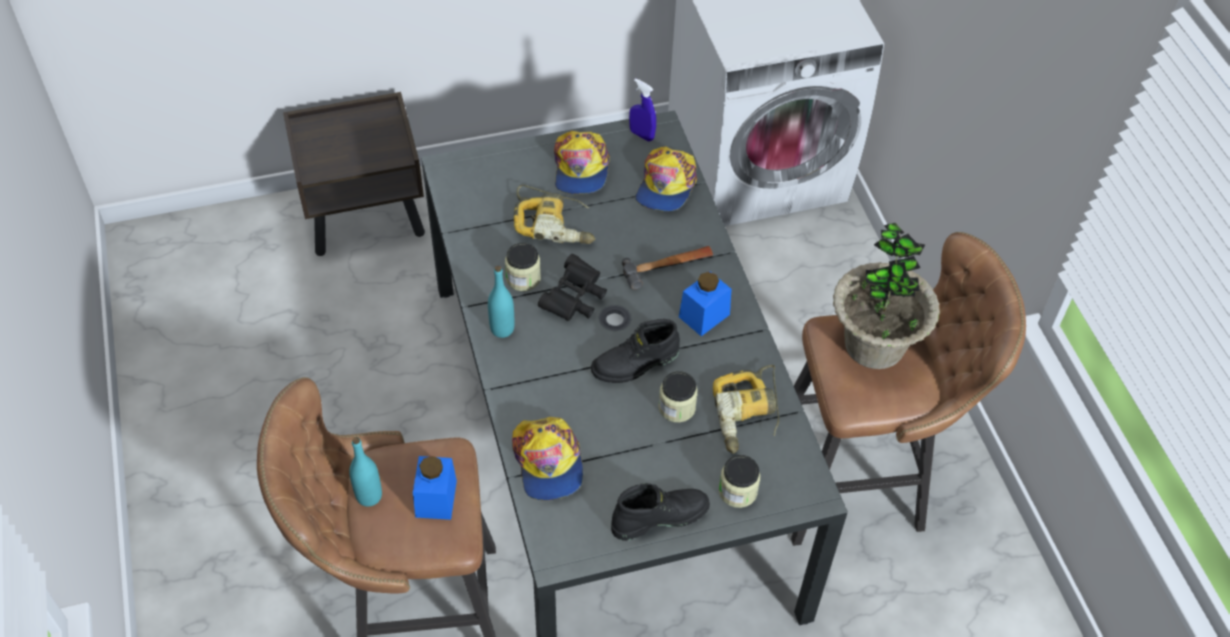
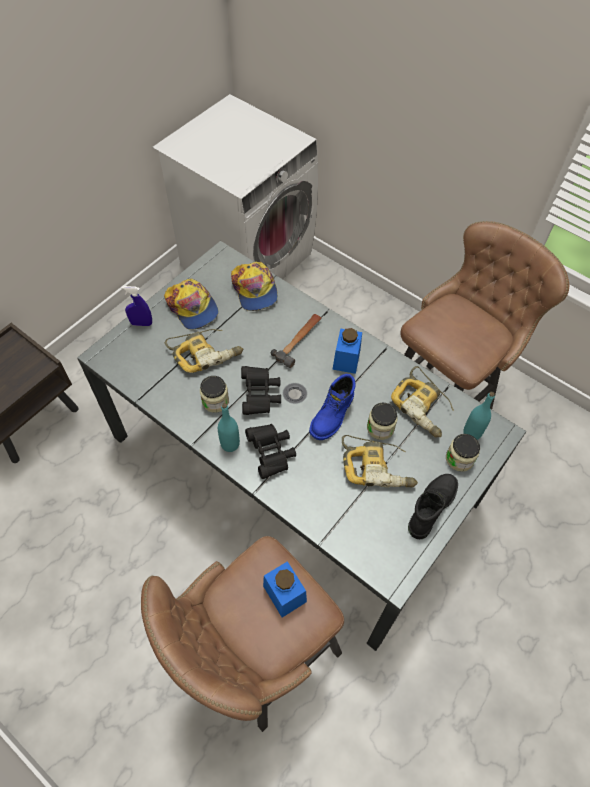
camera: 35 degrees left, 5 degrees up
(369, 496) = (237, 625): turquoise bottle -> turquoise bottle (472, 433)
(536, 363) = (271, 454): none -> black binoculars
(548, 463) = (335, 517): cap -> none
(635, 364) = (333, 415): black boot -> blue boot
(638, 442) = (377, 466): none -> power drill
(641, 135) = (213, 266): blue spray bottle -> blue spray bottle (141, 323)
(874, 344) = (452, 320): potted plant -> none

